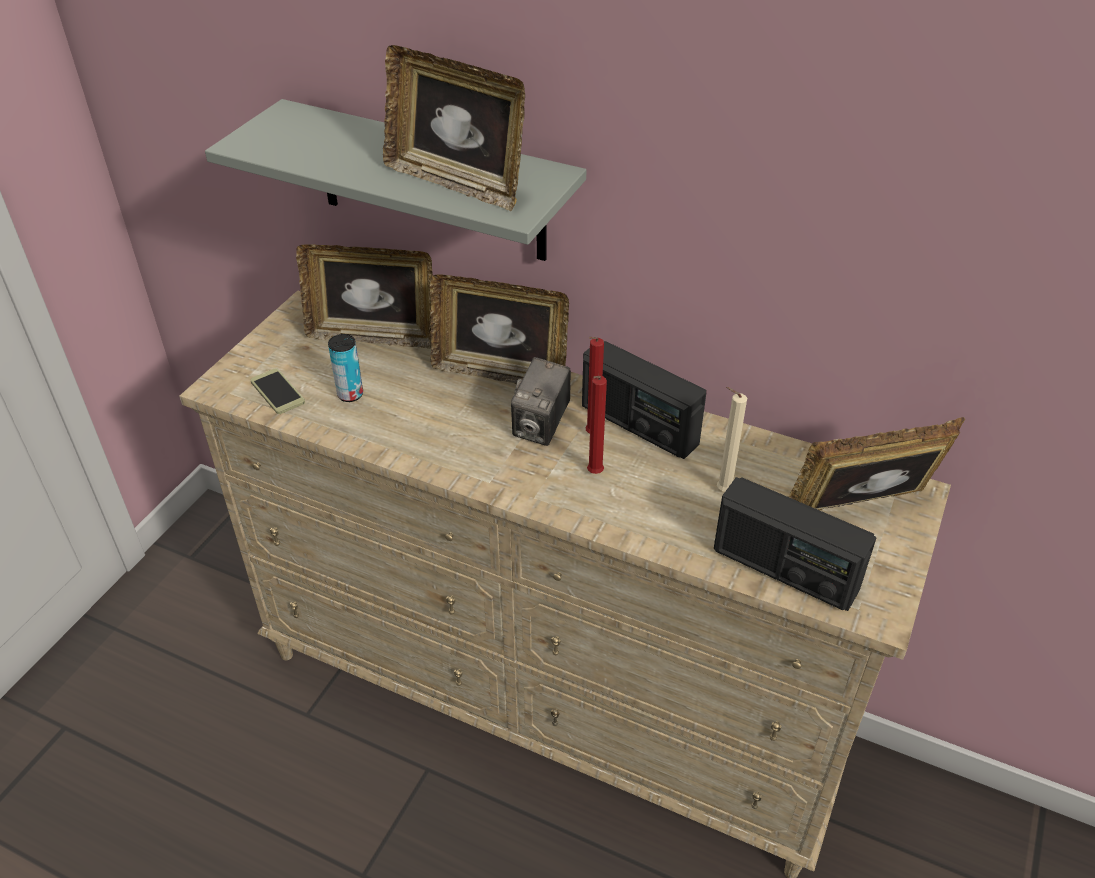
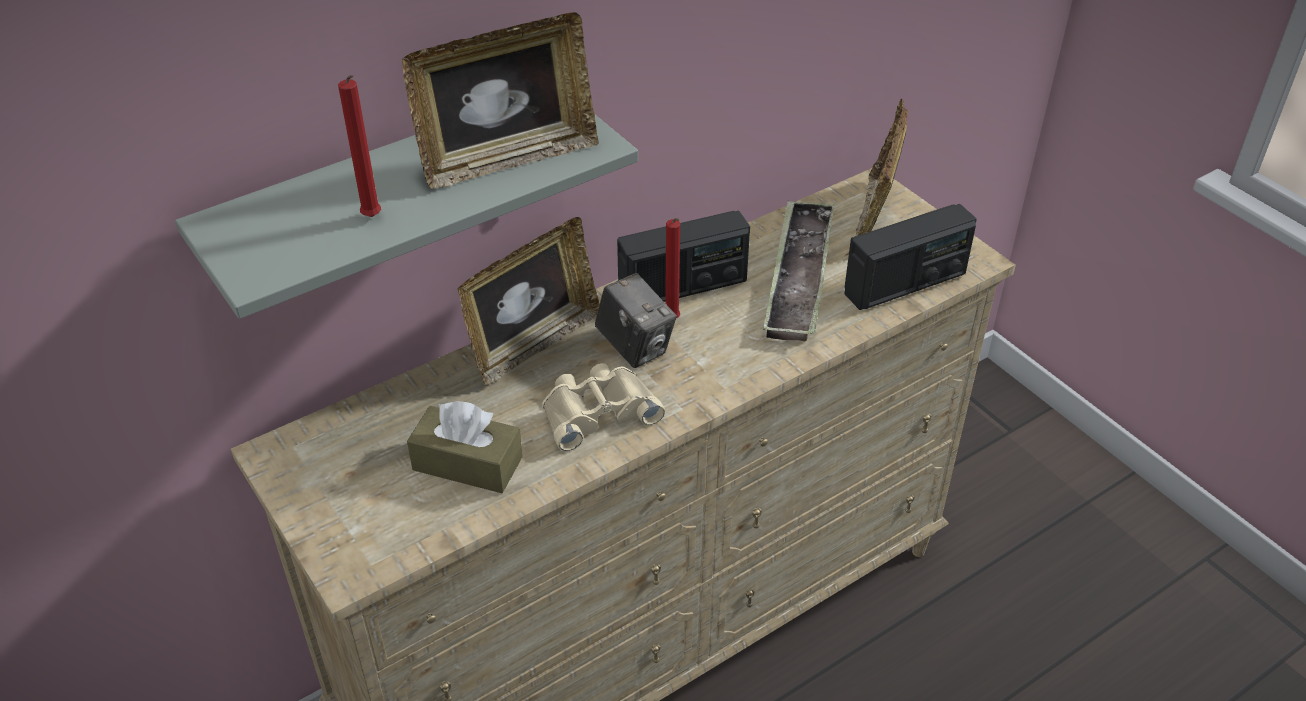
camera: 60 degrees left, 0 degrees up
(278, 392) = (409, 521): phone -> none
(350, 394) = (467, 463): can -> brown tissue box
(373, 336) = (384, 413): picture frame -> none
(451, 436) = (597, 411): none -> beige binoculars
(593, 474) = (724, 340): red candle -> red candle (373, 218)
(721, 490) = (798, 277): beige candle -> tray

